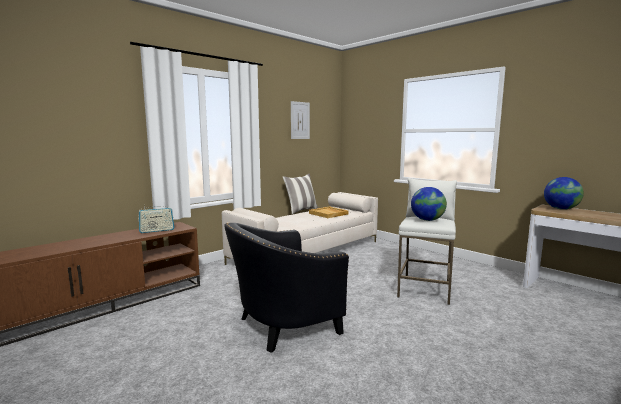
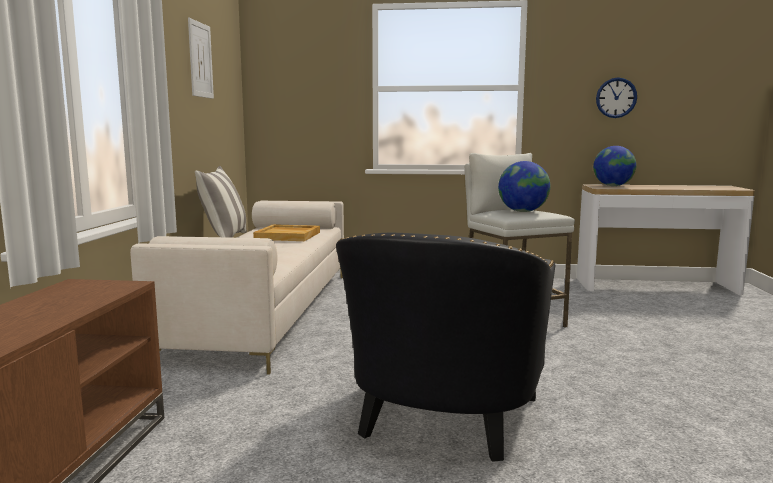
camera: 40 degrees left, 0 degrees up
(157, 230) = (67, 301): radio -> none
(578, 137) = (616, 98): none -> wall clock

